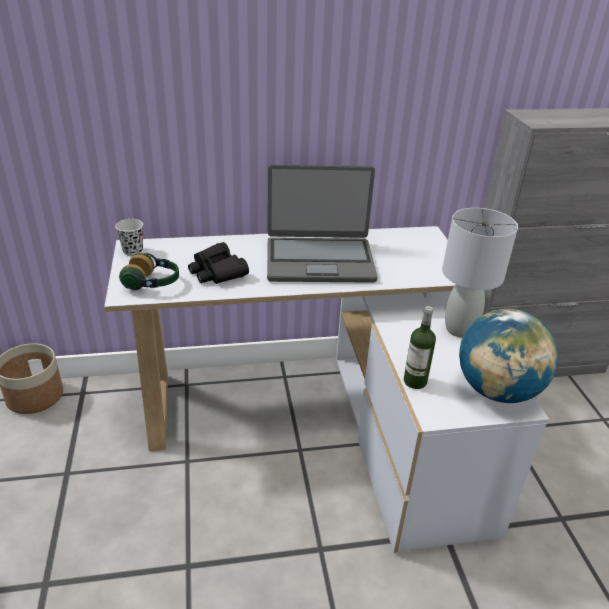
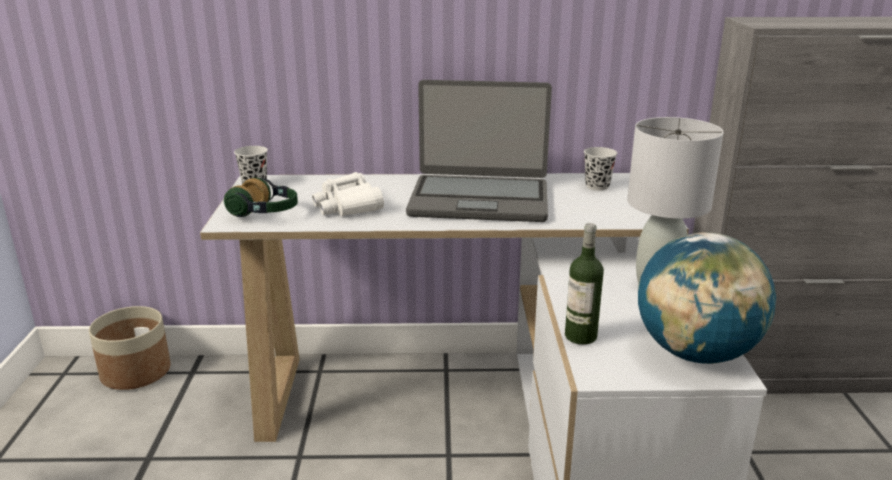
camera: 10 degrees right, 10 degrees down
(217, 272) = (347, 206): black binoculars -> white binoculars
(405, 242) = (597, 186): none -> black cup

